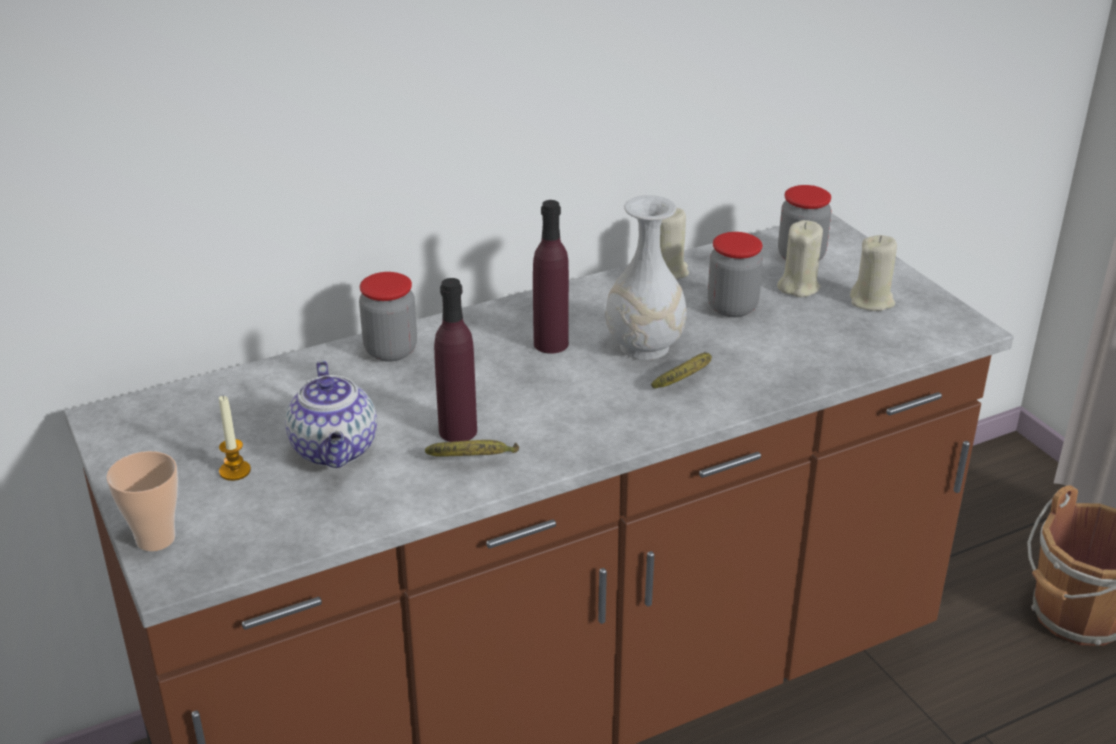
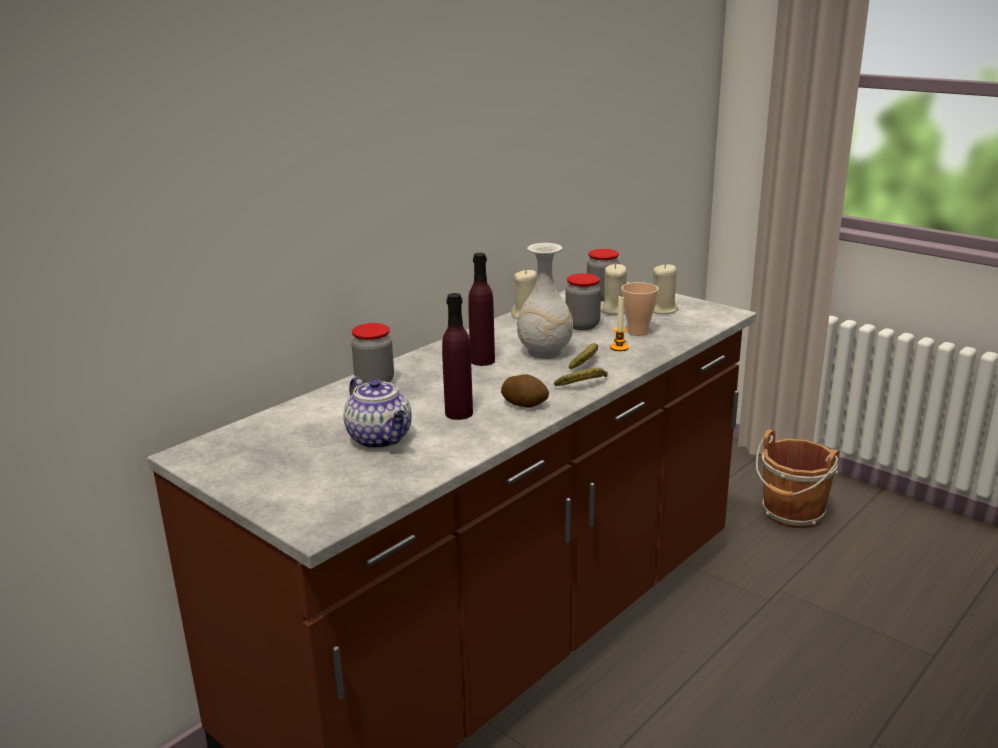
camera: 20 degrees left, 10 degrees down
(155, 539) = (285, 512): cup -> cup (638, 332)
(235, 471) = (314, 463): candle -> candle (619, 347)
(473, 460) = (483, 425): banana -> banana (584, 385)
(552, 436) = (525, 404): none -> potato

